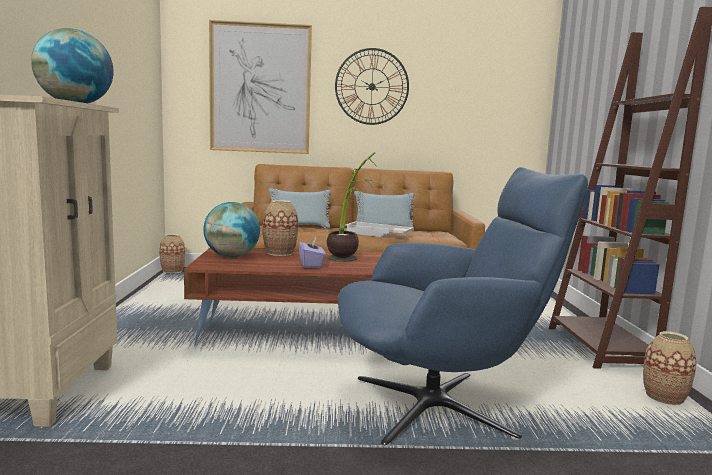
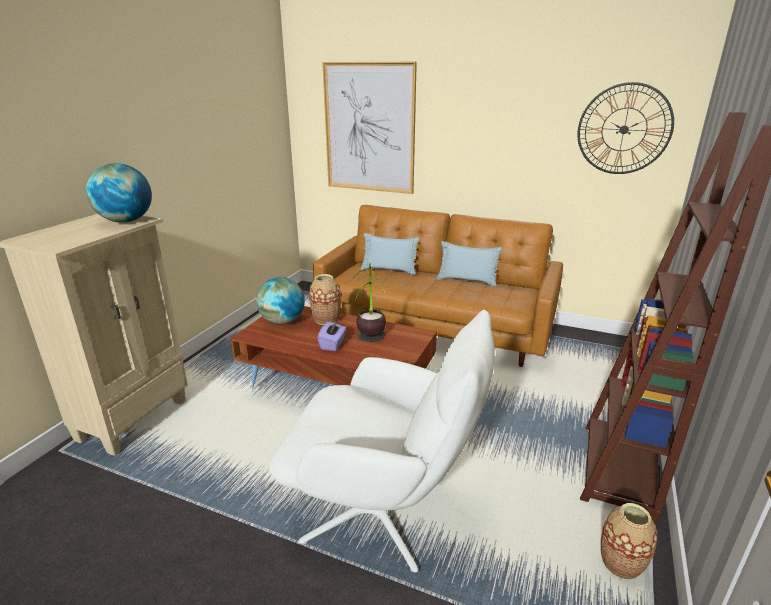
camera: 25 degrees right, 15 degrees up
(172, 271) = (301, 288): vase -> none
(372, 86) = (476, 126): wall clock -> wall clock (624, 129)
(378, 234) = (448, 293): white tray -> none
(437, 407) = (379, 511): blue armchair -> white armchair

